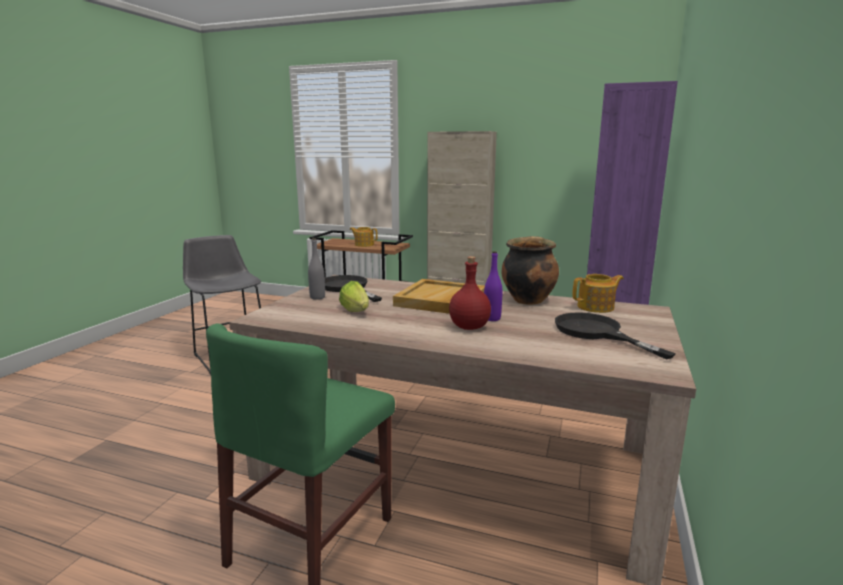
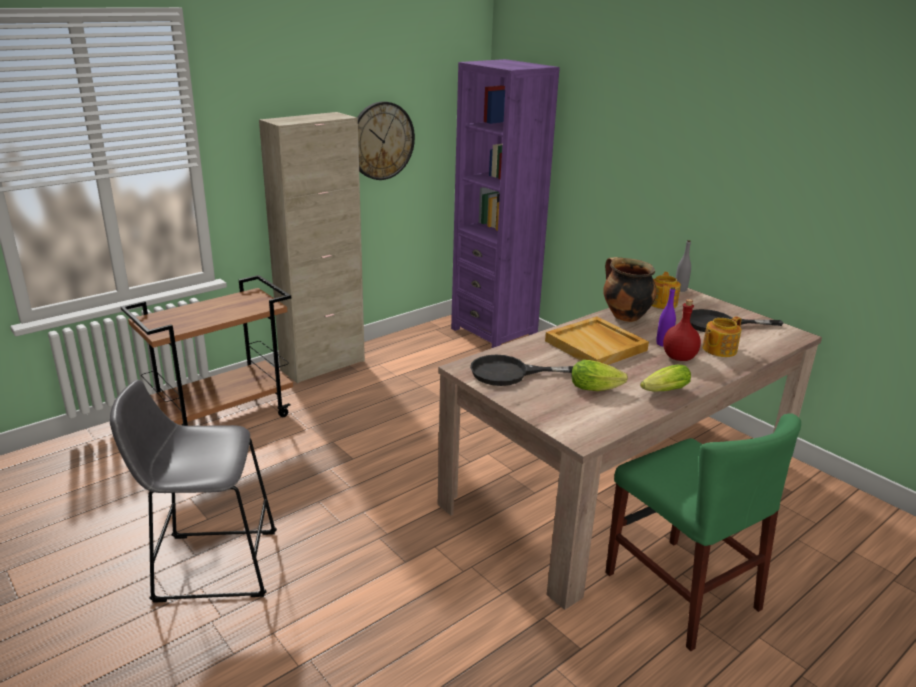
camera: 60 degrees left, 10 degrees up
(317, 297) = (532, 395): grey bottle -> grey bottle (680, 289)
(364, 244) = (219, 312): teapot -> teapot (718, 349)
(379, 330) = (662, 392): none -> lettuce
(537, 159) = (381, 141): none -> wall clock

